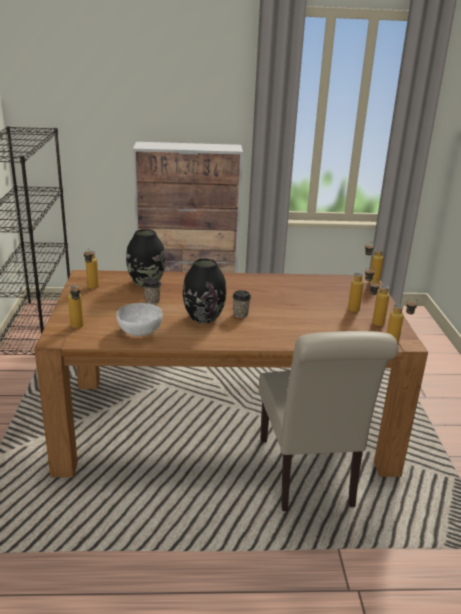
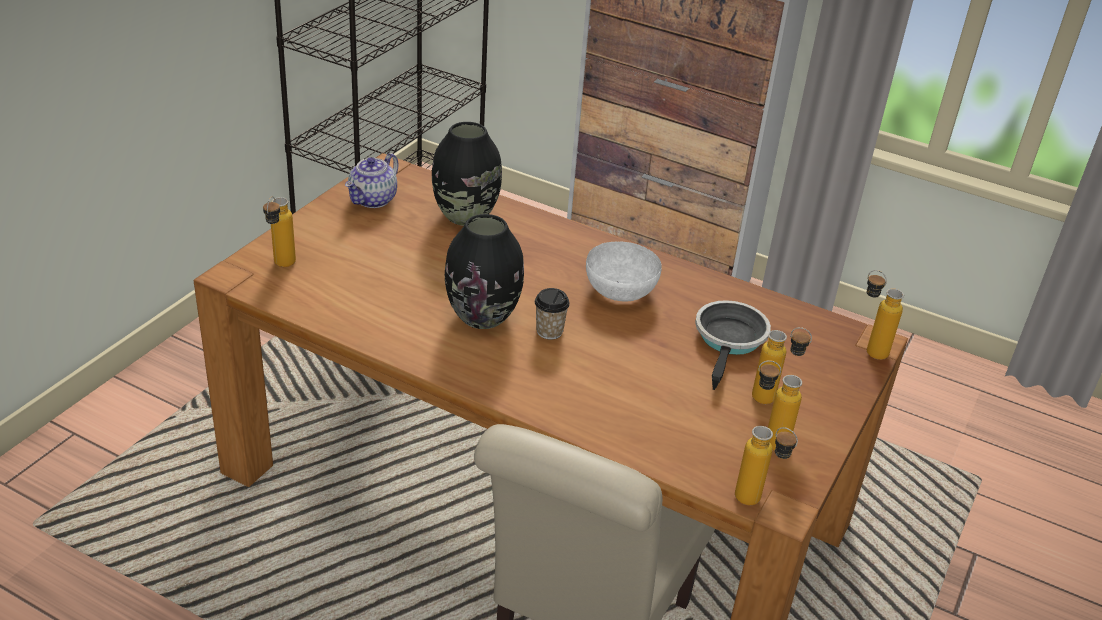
camera: 30 degrees right, 10 degrees up
(92, 289) = (373, 200): bottle -> teapot
(139, 331) = (360, 304): white bowl -> white bowl (619, 290)
(152, 301) = (437, 255): cup -> none
(316, 295) = (730, 340): none -> frying pan

